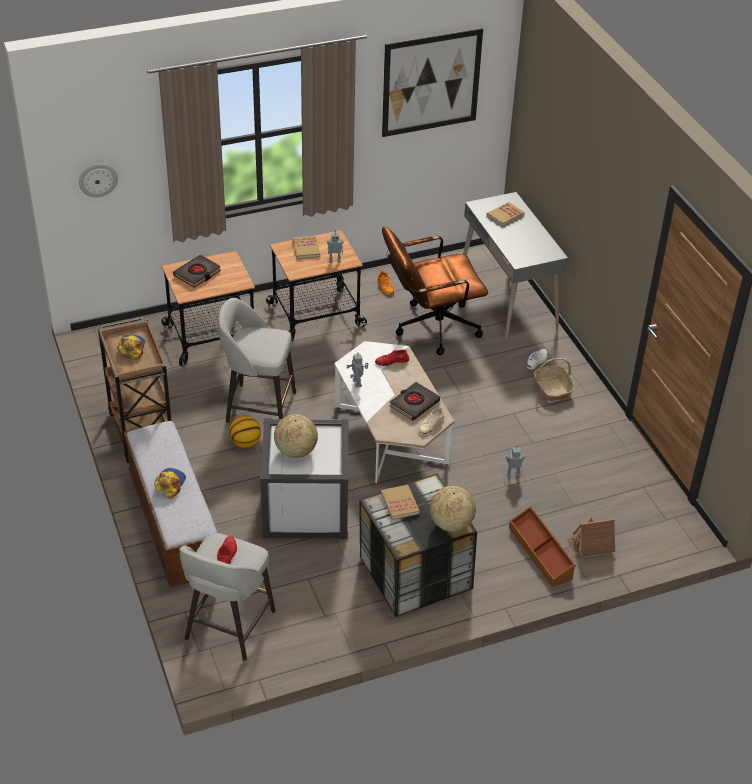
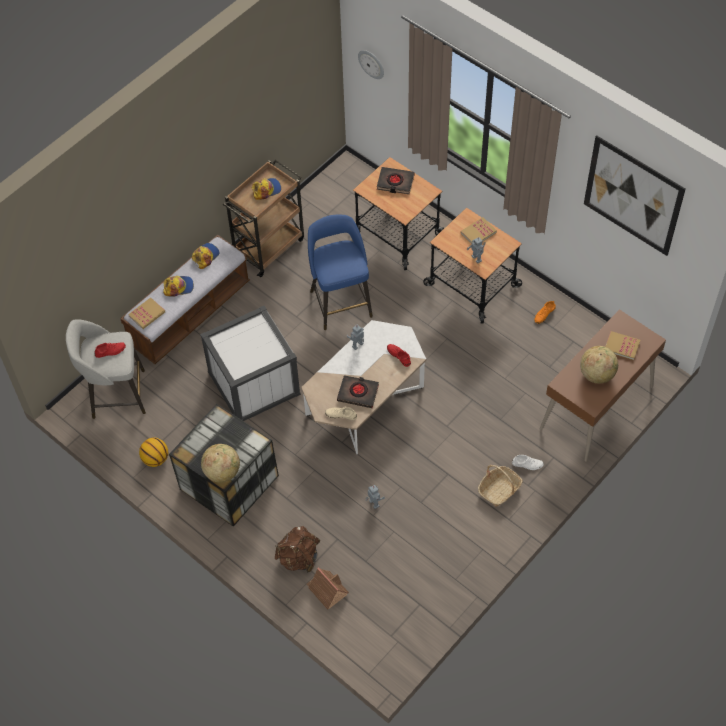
camera: 65 degrees right, 15 degrees up
(147, 448) = (205, 256): none -> cap
(245, 443) = (296, 313): basketball -> basketball (155, 459)
(258, 406) = (340, 302): grey stool -> blue stool
(295, 451) = (243, 341): globe -> globe (597, 374)
(400, 503) = (225, 430): book -> book (147, 314)
(430, 328) = (514, 369): brown office chair -> none
(508, 298) = (597, 408): grey desk -> brown desk
(541, 553) = (298, 558): brown storage box -> brown backpack

